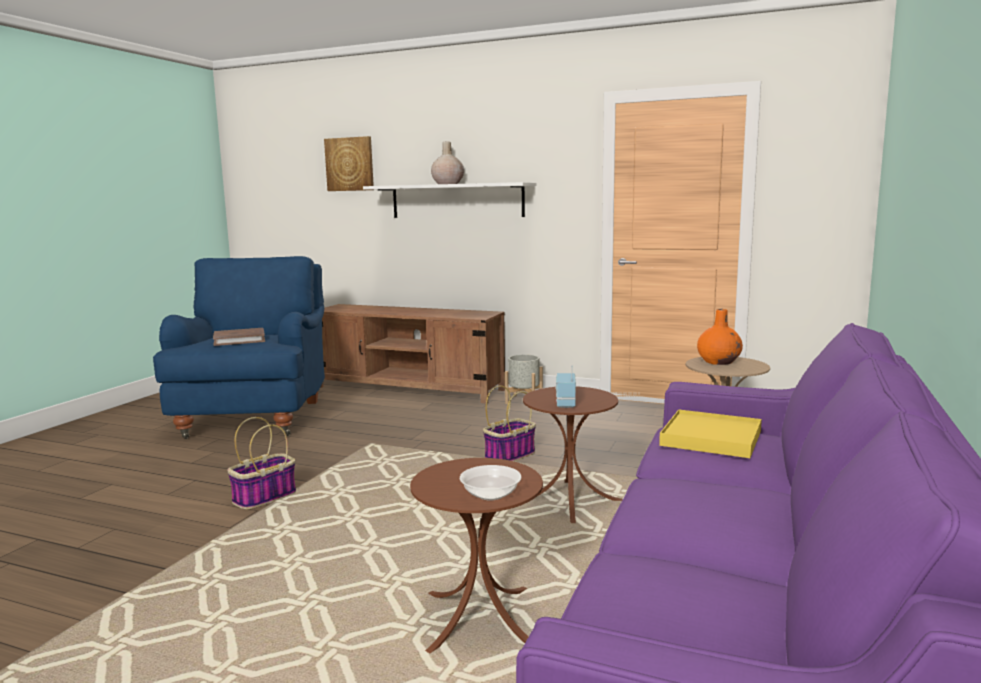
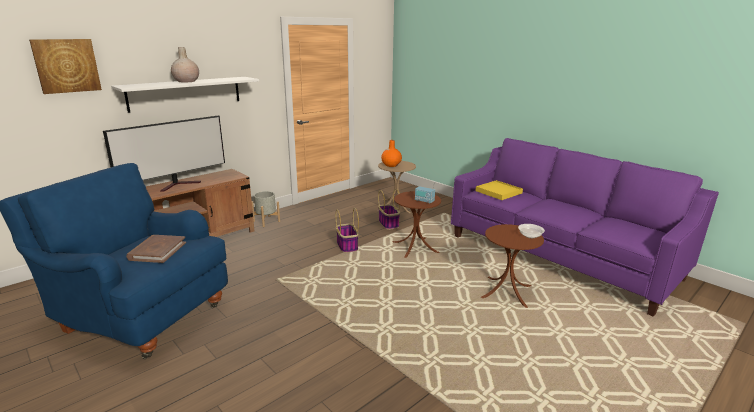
camera: 65 degrees left, 10 degrees up
(264, 498) = (327, 330): basket -> basket (389, 224)
(419, 311) = (179, 184): none -> television

